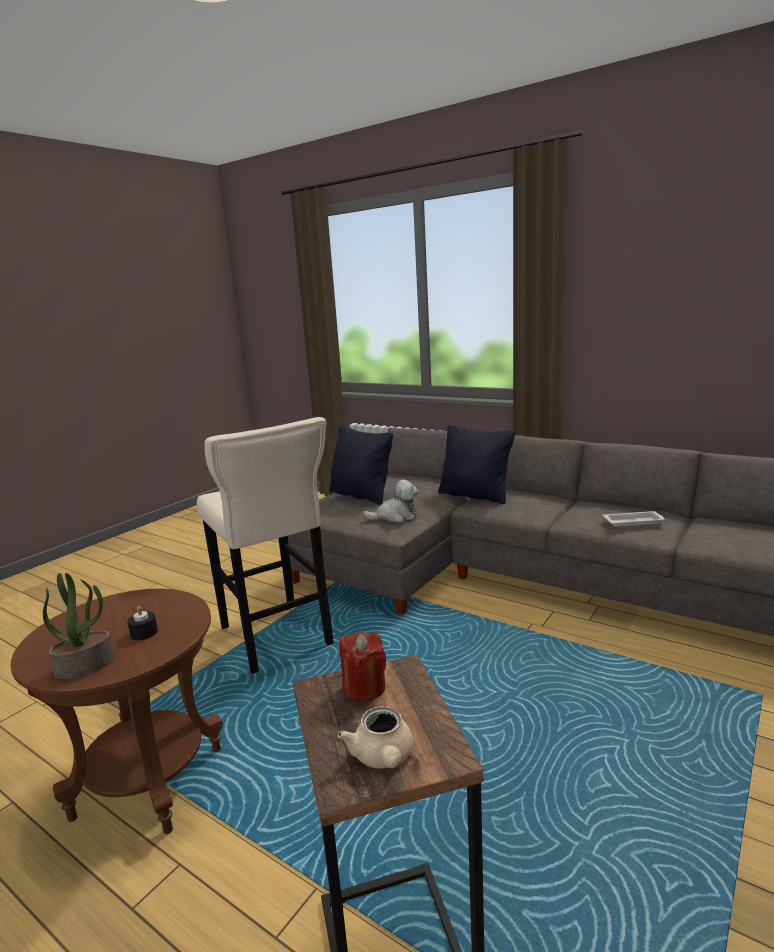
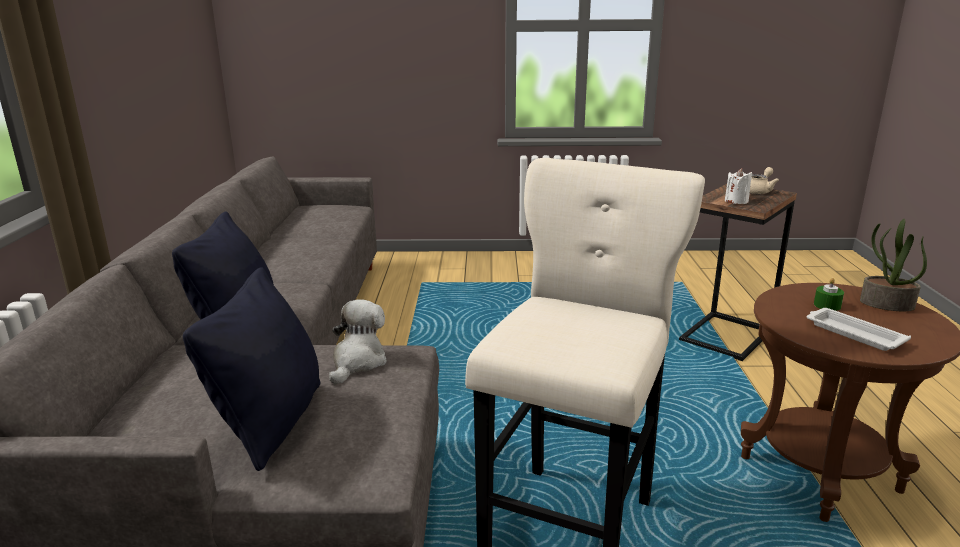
camera: 125 degrees left, 5 degrees up
(144, 633) = (827, 305): black candle -> green candle
(364, 687) = (736, 201): red candle -> white candle
(395, 516) = (358, 362): plush toy -> plush toy turned 60 degrees clockwise
(634, 522) = (310, 245): white tray -> white tray (853, 333)

